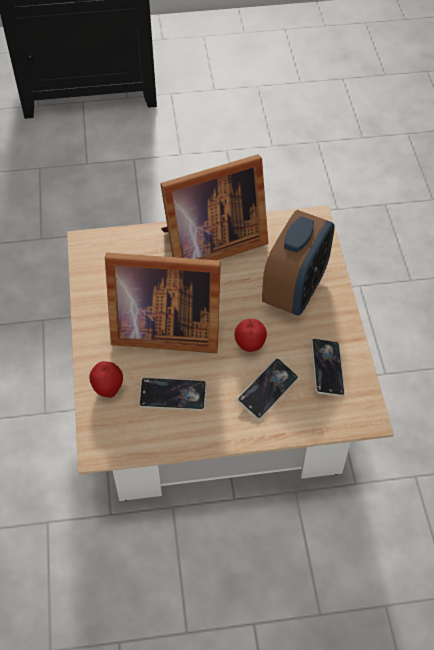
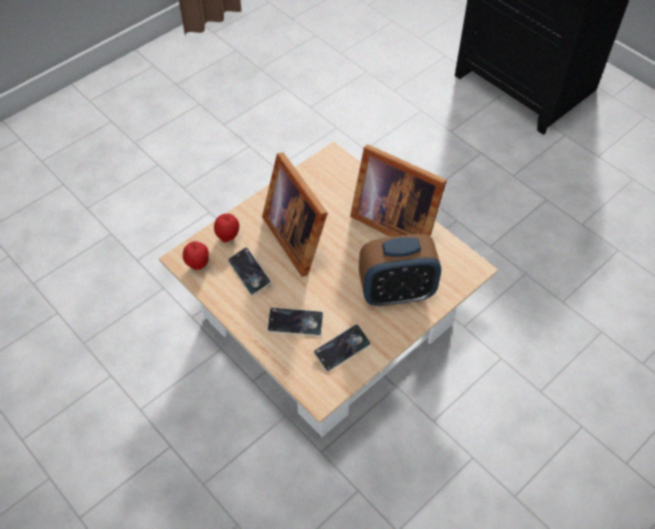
camera: 55 degrees right, 0 degrees up
(249, 346) = (324, 292): apple -> apple (198, 265)

